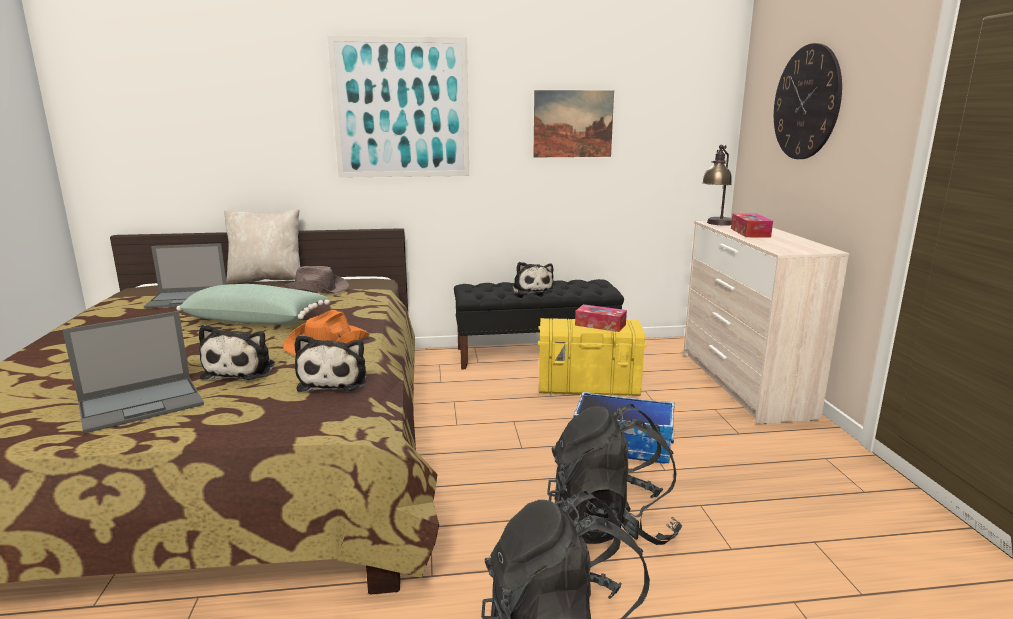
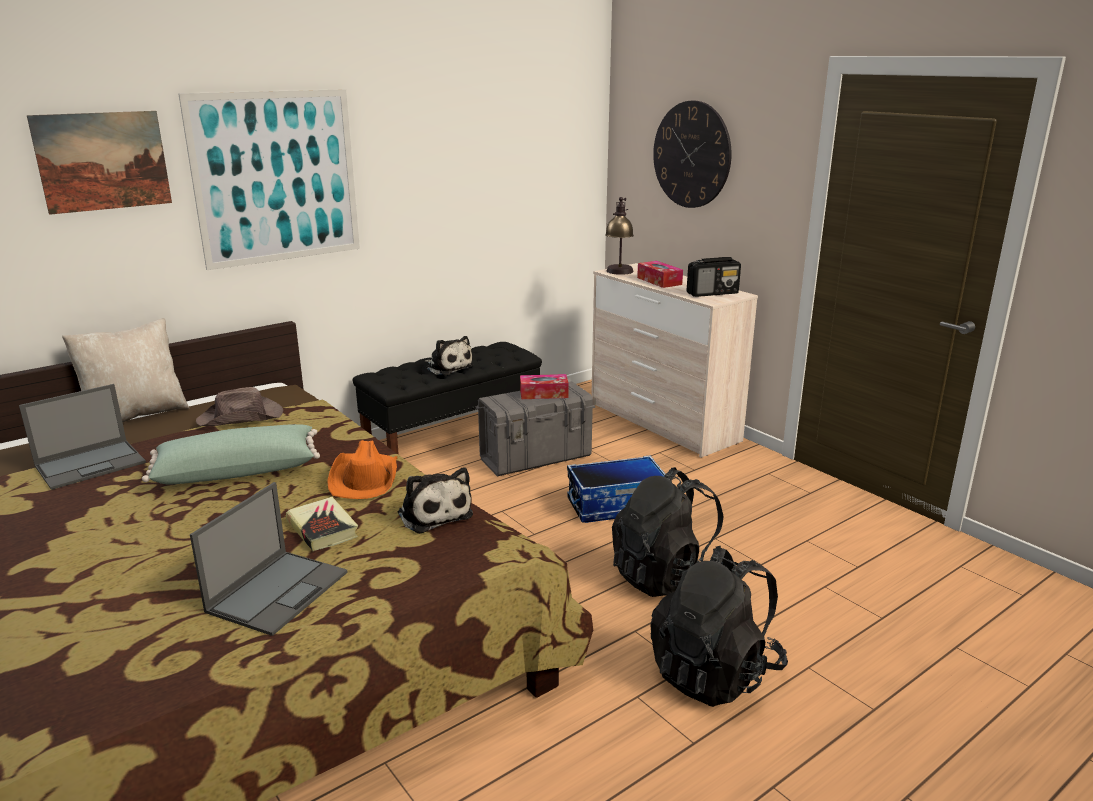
camera: 30 degrees left, 5 degrees up
(242, 370) = (322, 528): plush toy -> book
(573, 124) = (461, 179): picture -> picture (103, 161)
(588, 386) = (536, 457): yellow storage box -> grey storage box
(795, 246) = (712, 293): none -> radio

